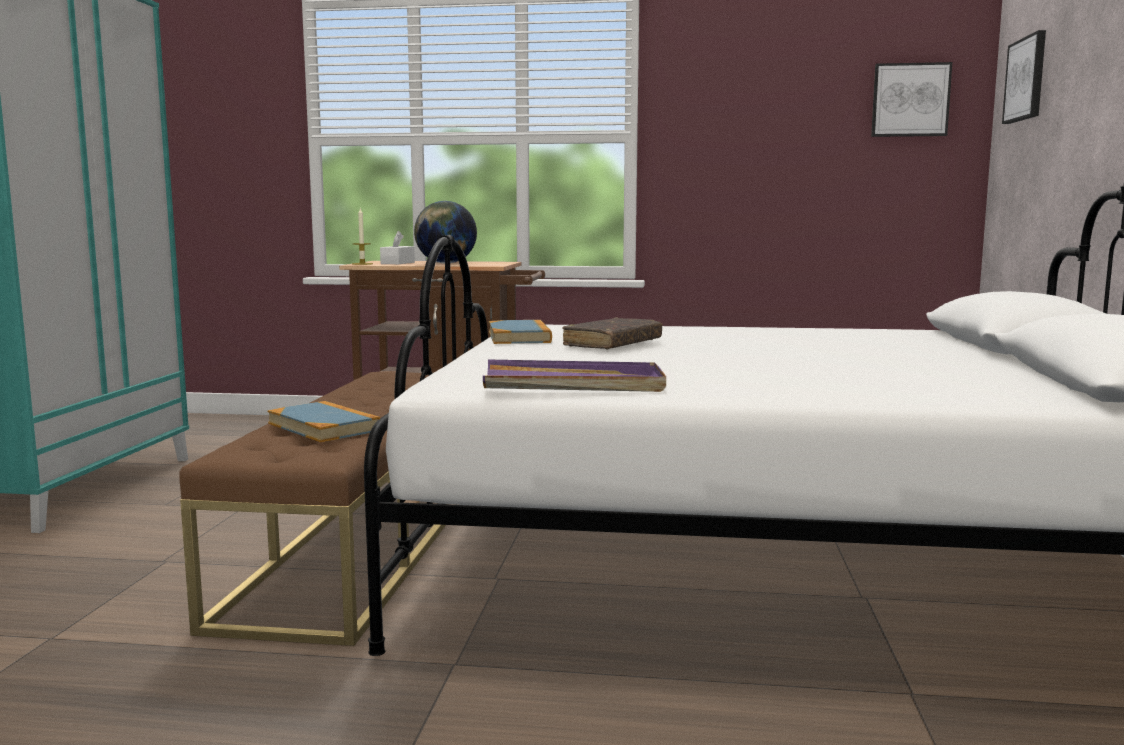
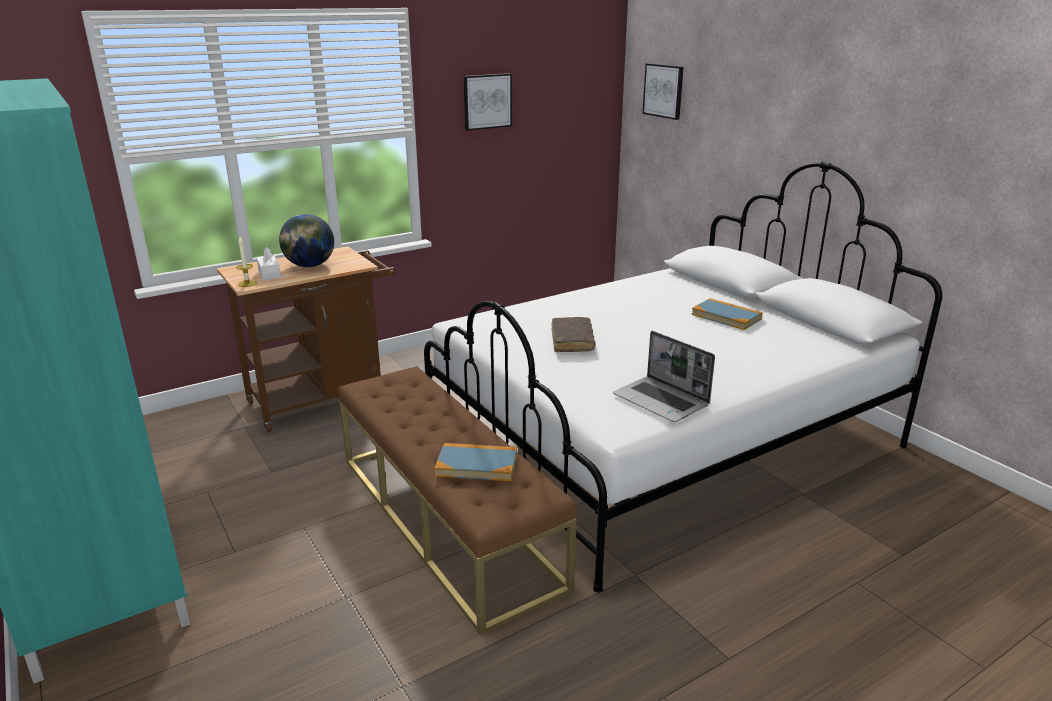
camera: 40 degrees left, 15 degrees up
(519, 337) = (499, 346): book -> book (726, 317)
(573, 384) = (662, 401): purple tray -> laptop
(910, 100) = (582, 92): picture -> picture (487, 101)

